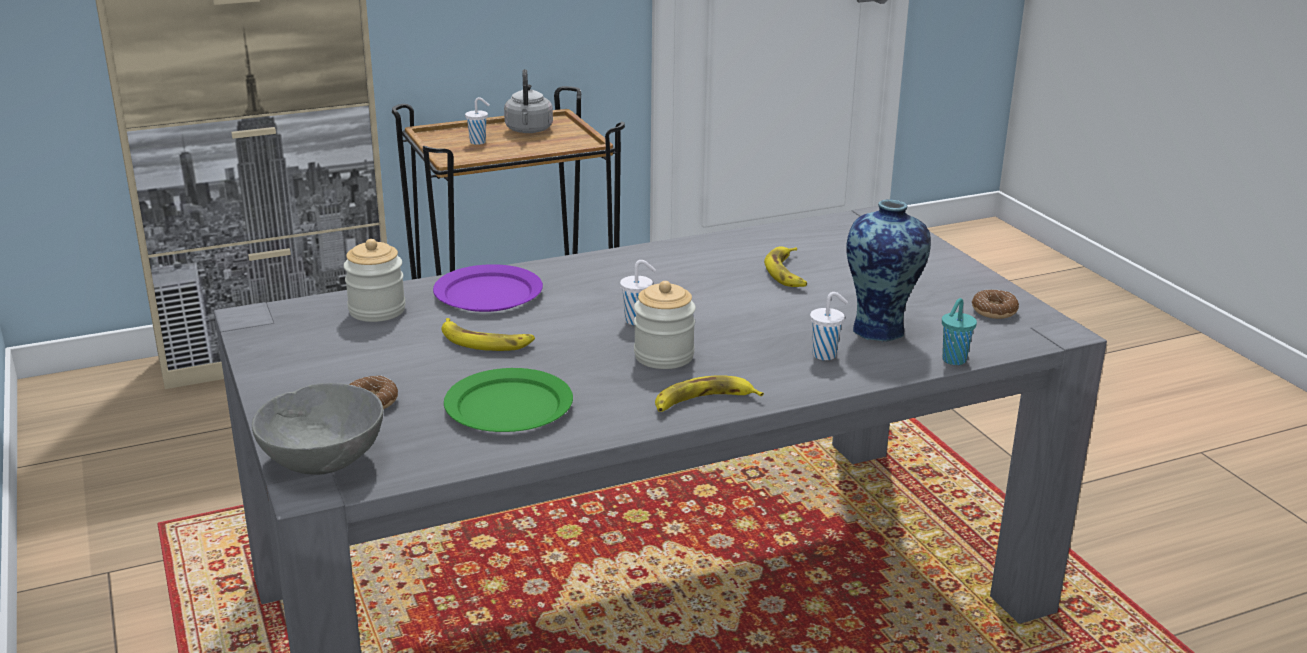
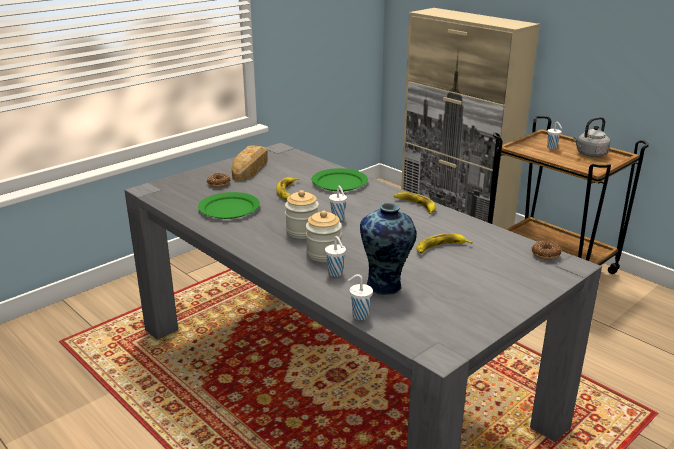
camera: 70 degrees right, 0 degrees up
(322, 358) = (251, 168): none -> bread
(322, 460) = (168, 186): grey bowl -> none
(377, 310) = (303, 166): jar -> jar (323, 254)
(489, 294) = (339, 183): purple plate -> green plate
(703, 402) = (258, 249): banana -> banana (415, 205)
(953, 360) = (359, 315): turquoise cup -> white cup
(994, 311) = (451, 325): donut -> donut (545, 254)

